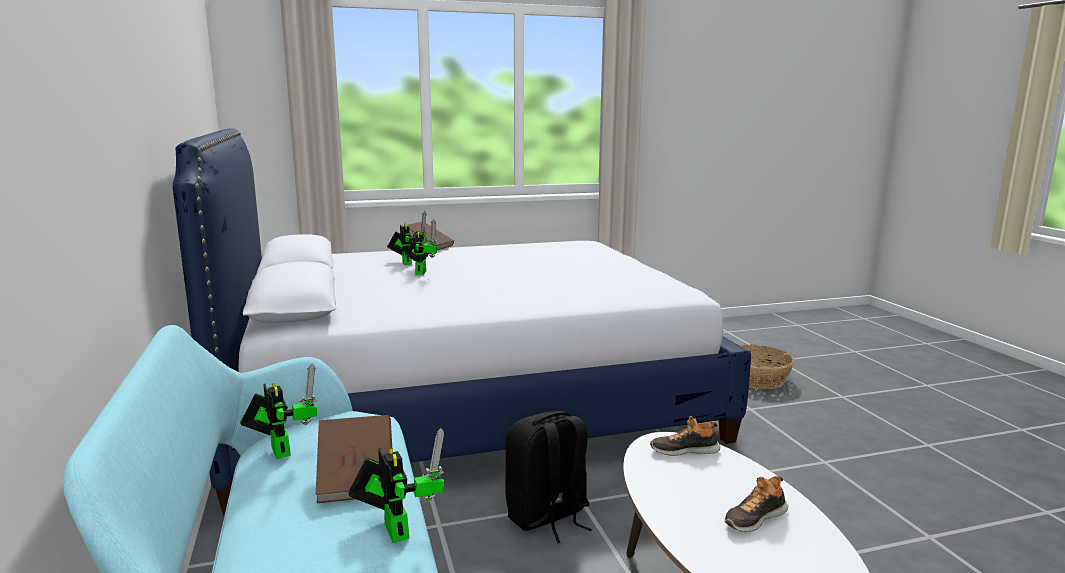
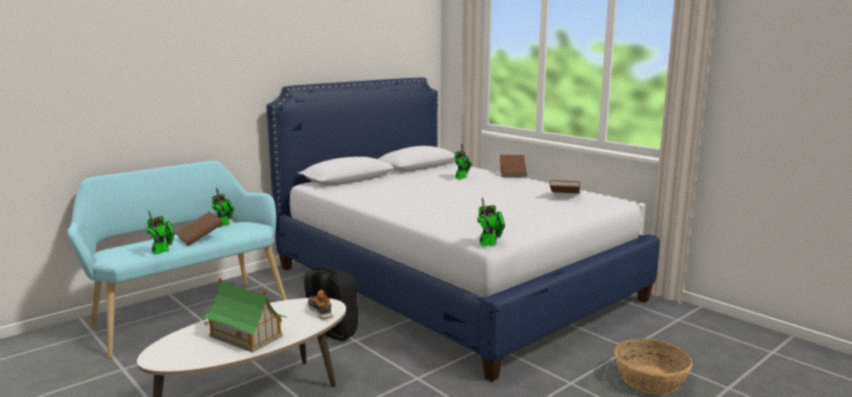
camera: 65 degrees right, 0 degrees up
(421, 272) = (443, 183): toy robot -> toy robot (490, 243)
(553, 249) = (564, 196): none -> brown book
(754, 518) = (245, 336): shoe -> toy house

